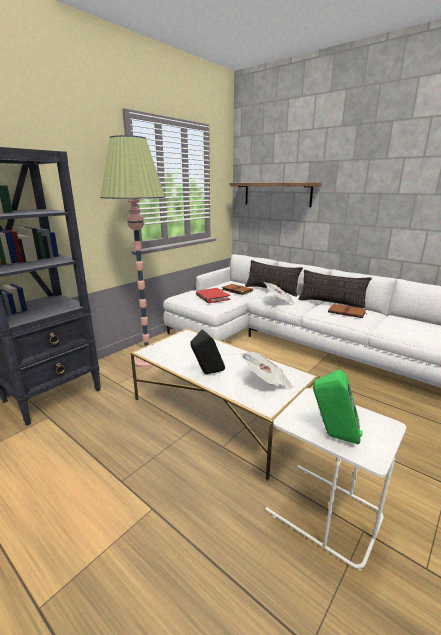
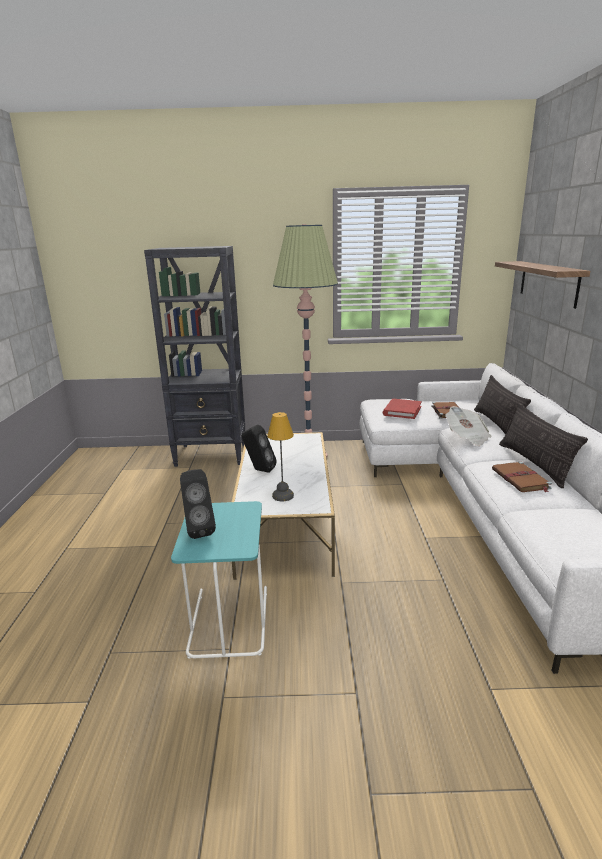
camera: 50 degrees right, 0 degrees up
(267, 382) = (283, 496): newspaper -> table lamp
(323, 512) = (228, 620): white side table -> turquoise side table
(333, 436) = (198, 530): green speaker -> black speaker

